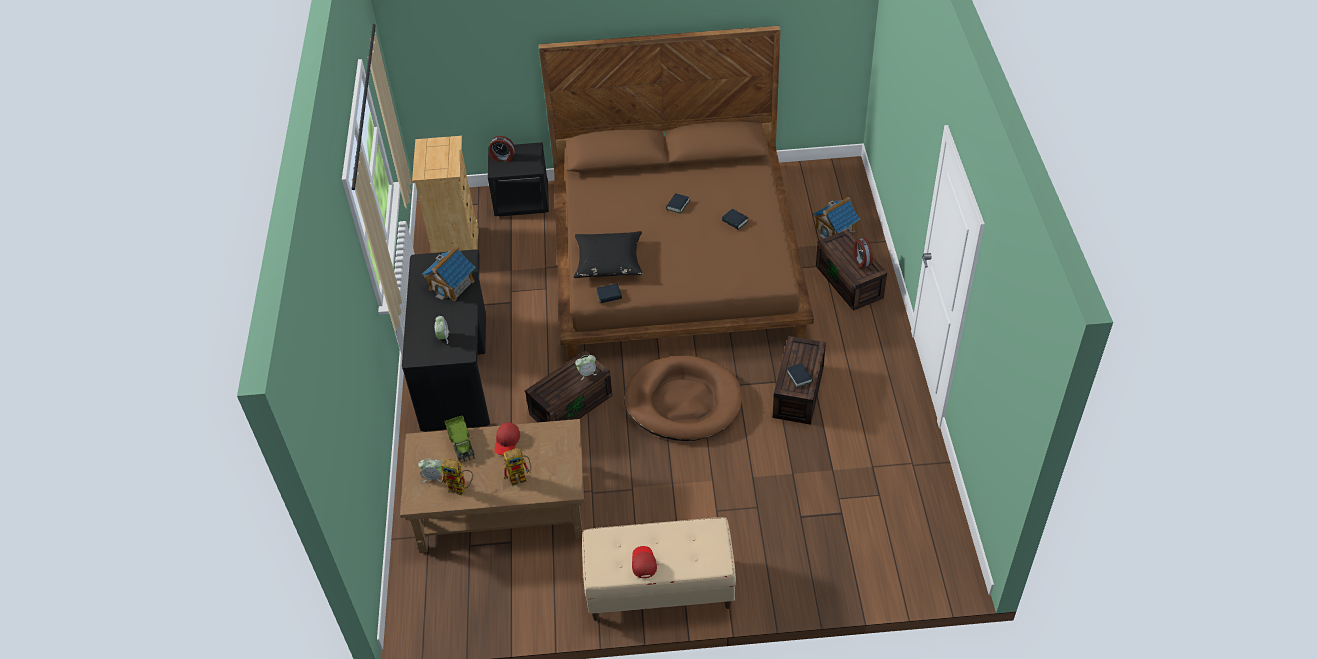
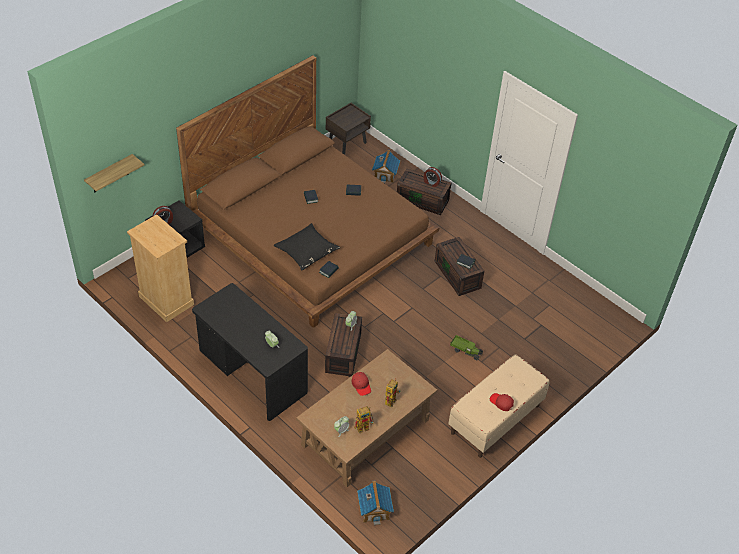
camera: 45 degrees left, 0 degrees up
(437, 68) = (109, 174): none -> shelf
(452, 285) = (241, 312): toy house -> toy house (374, 509)
(461, 444) = (336, 402): toy truck -> toy truck (466, 351)
(683, 402) = (403, 315): brown dog bed -> none
(826, 173) = (347, 144): none -> brown nightstand

